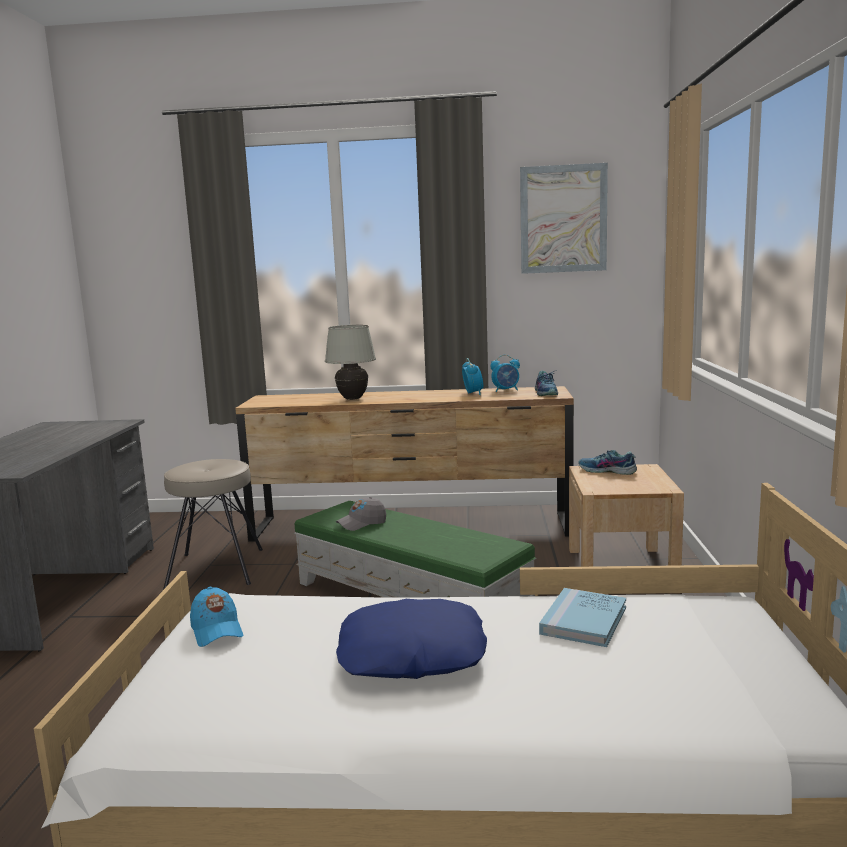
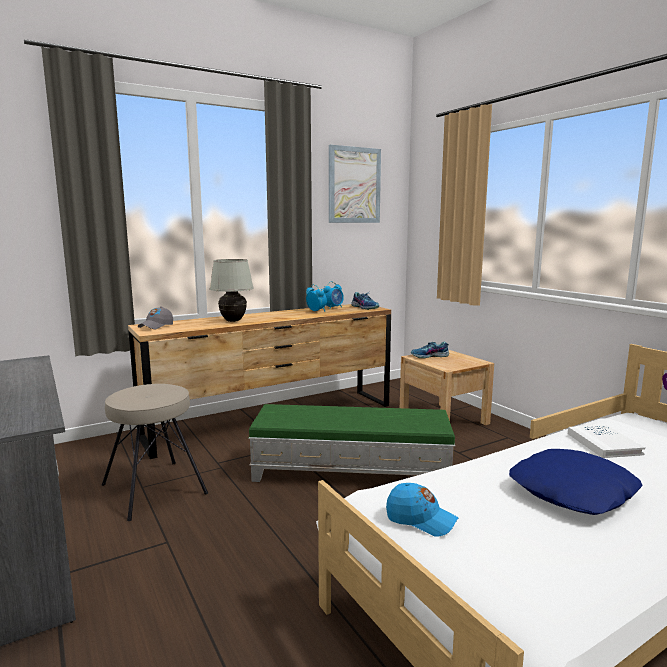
camera: 35 degrees left, 0 degrees up
(362, 524) = (311, 419): grey cap -> grey cap (156, 326)
(584, 620) = (604, 444): blue book -> white book

